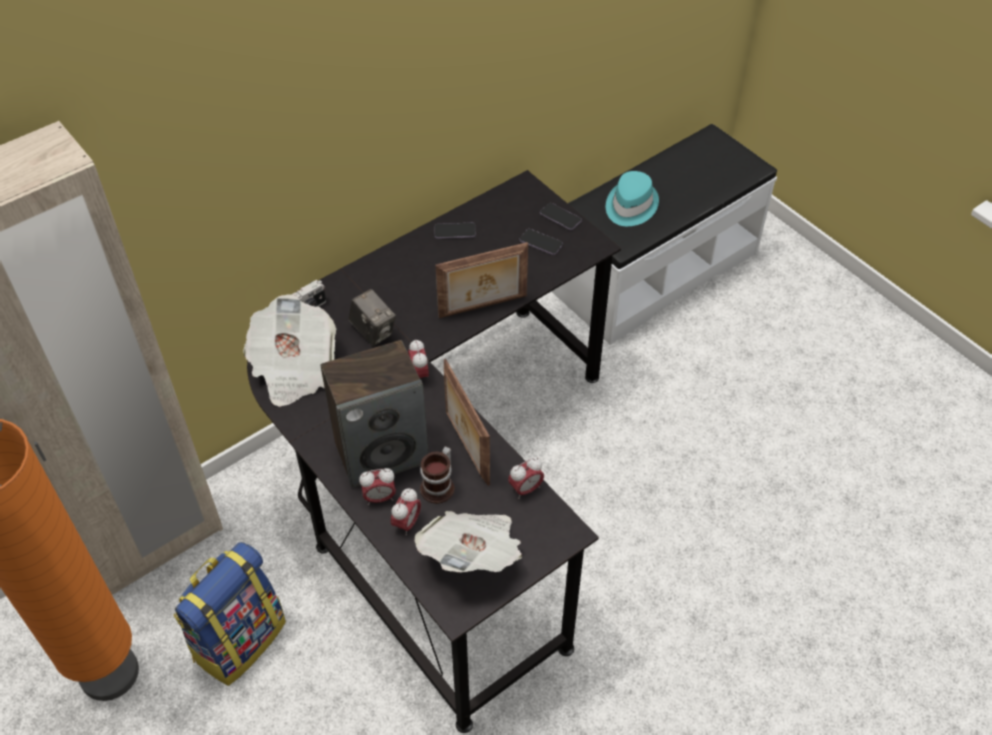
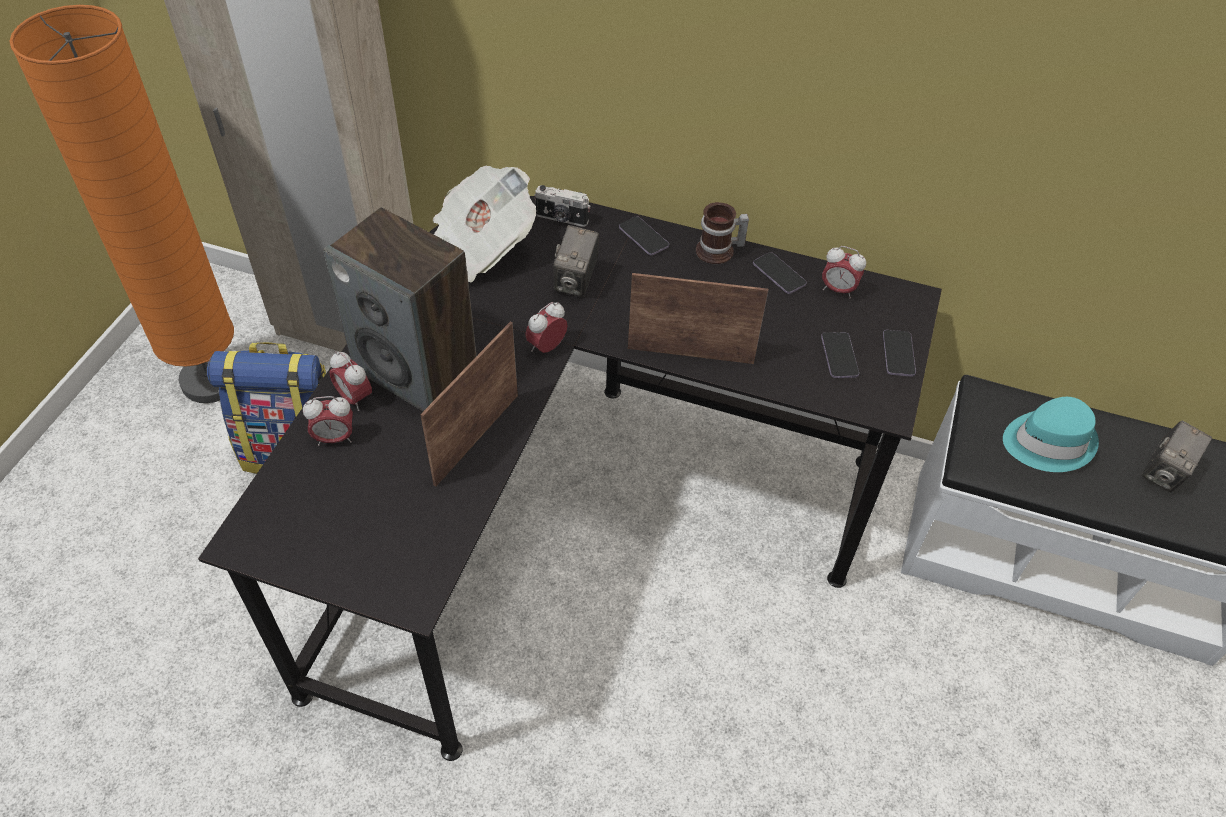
camera: 55 degrees right, 0 degrees up
(364, 277) = (643, 237): none -> phone
(440, 486) = (403, 442): mug -> mug (719, 252)
(473, 554) = (327, 519): newspaper -> none
(483, 307) = (690, 353): picture frame -> picture frame turned 150 degrees clockwise
(525, 489) = (452, 524): alarm clock -> alarm clock (838, 290)
(684, 175) = (1164, 473): none -> camera

